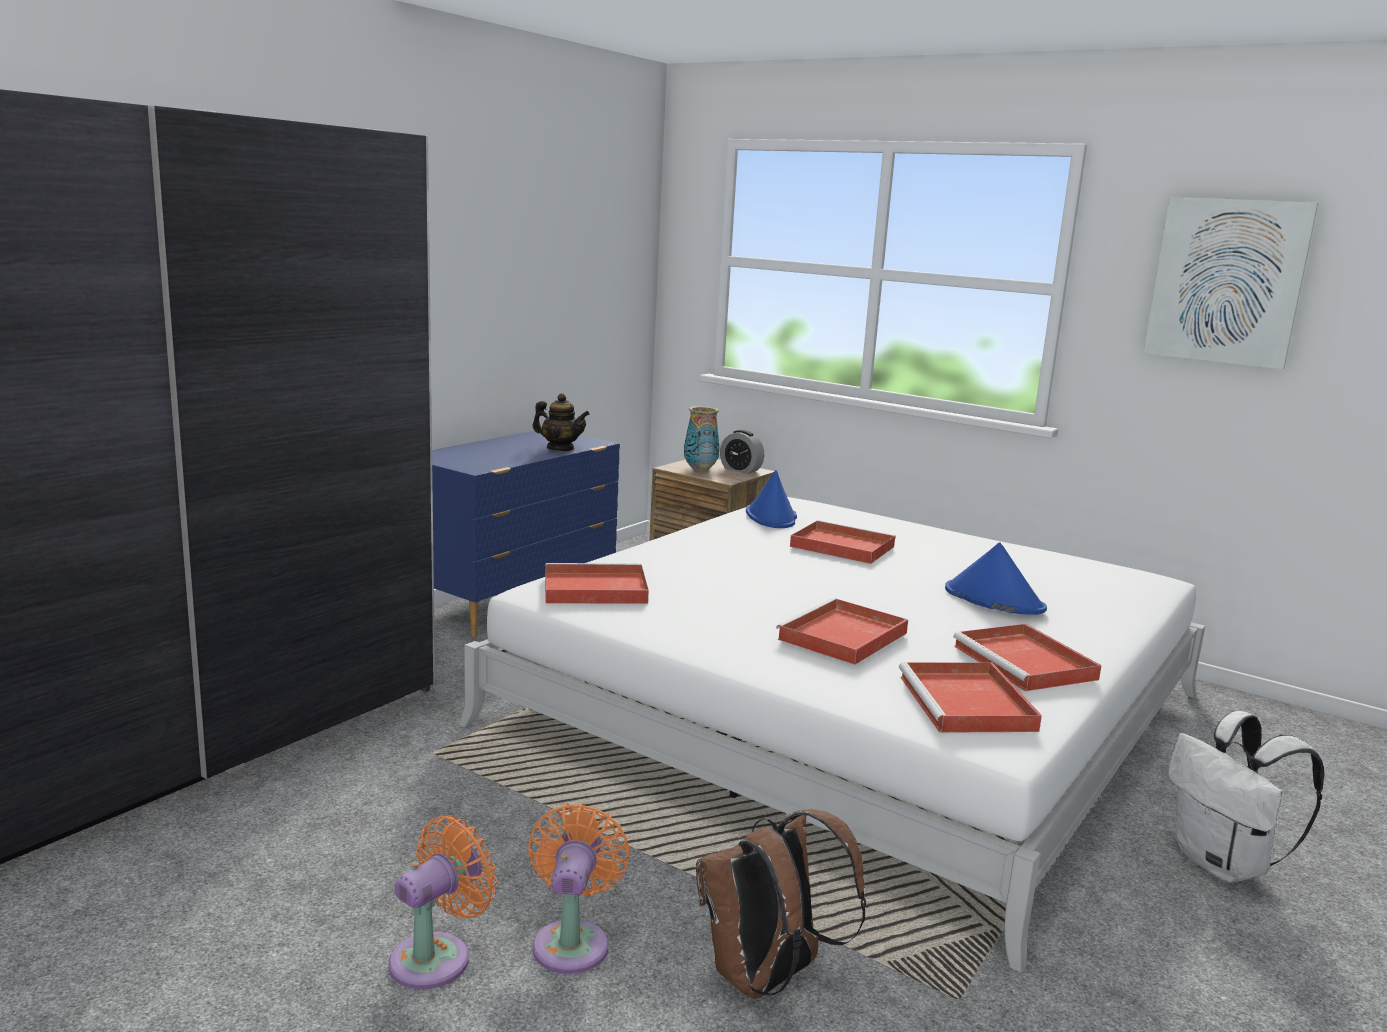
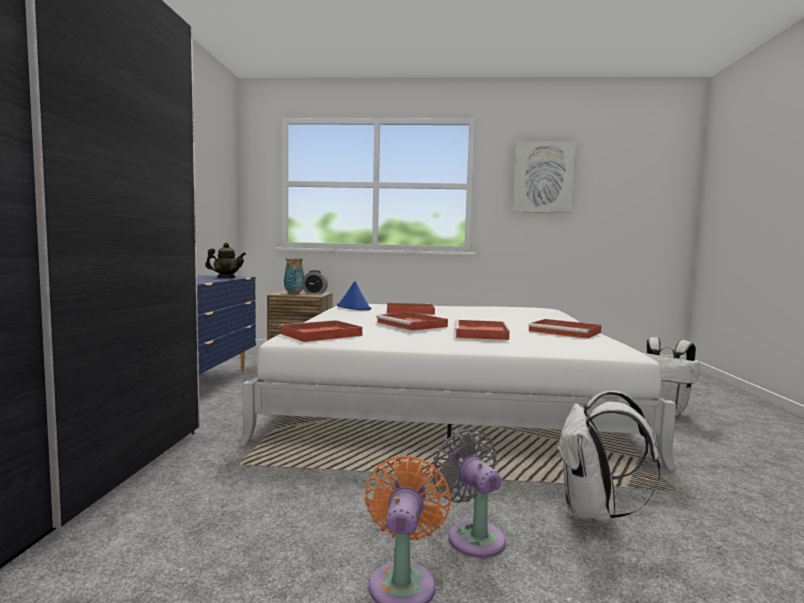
camera: 30 degrees left, 10 degrees down
(572, 941) = (472, 536): orange fan -> grey fan
(766, 979) = (593, 514): brown backpack -> white backpack
(968, 704) = (581, 344): red tray -> red tray (412, 324)
(993, 599) = (508, 318): blue hat -> none

